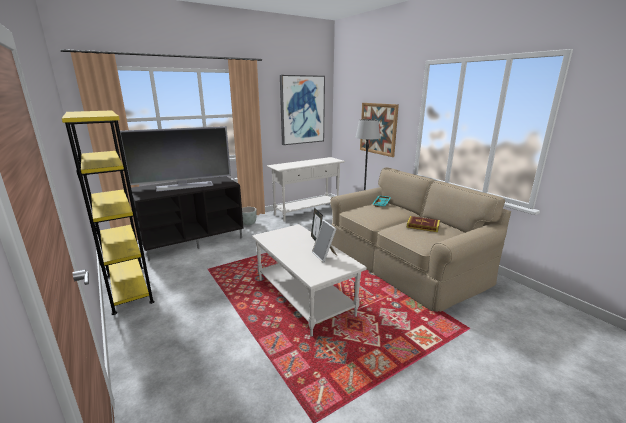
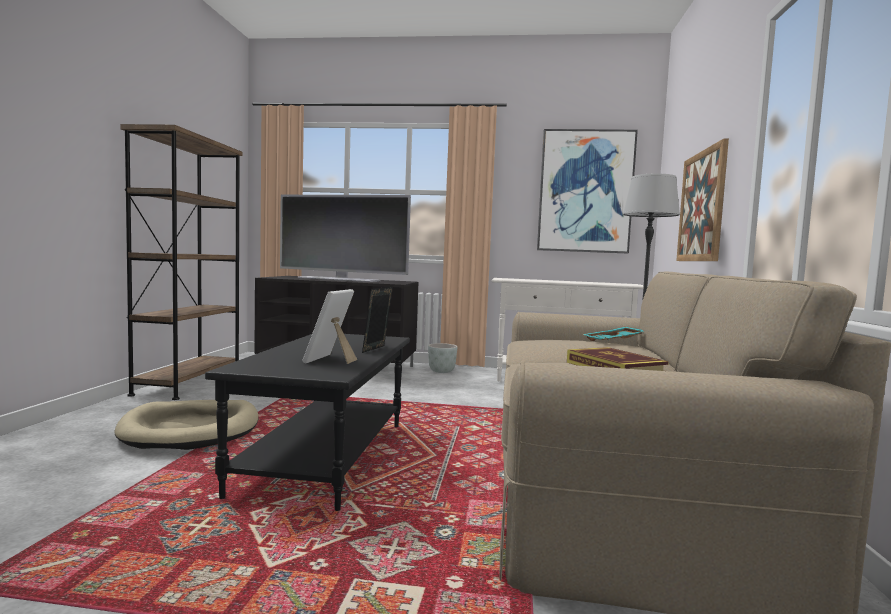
camera: 40 degrees right, 15 degrees down
(129, 288) = (189, 383): yellow bookcase -> brown bookcase
(214, 314) = (191, 429): none -> beige dog bed
(305, 296) = (327, 457): white coffee table -> black coffee table

